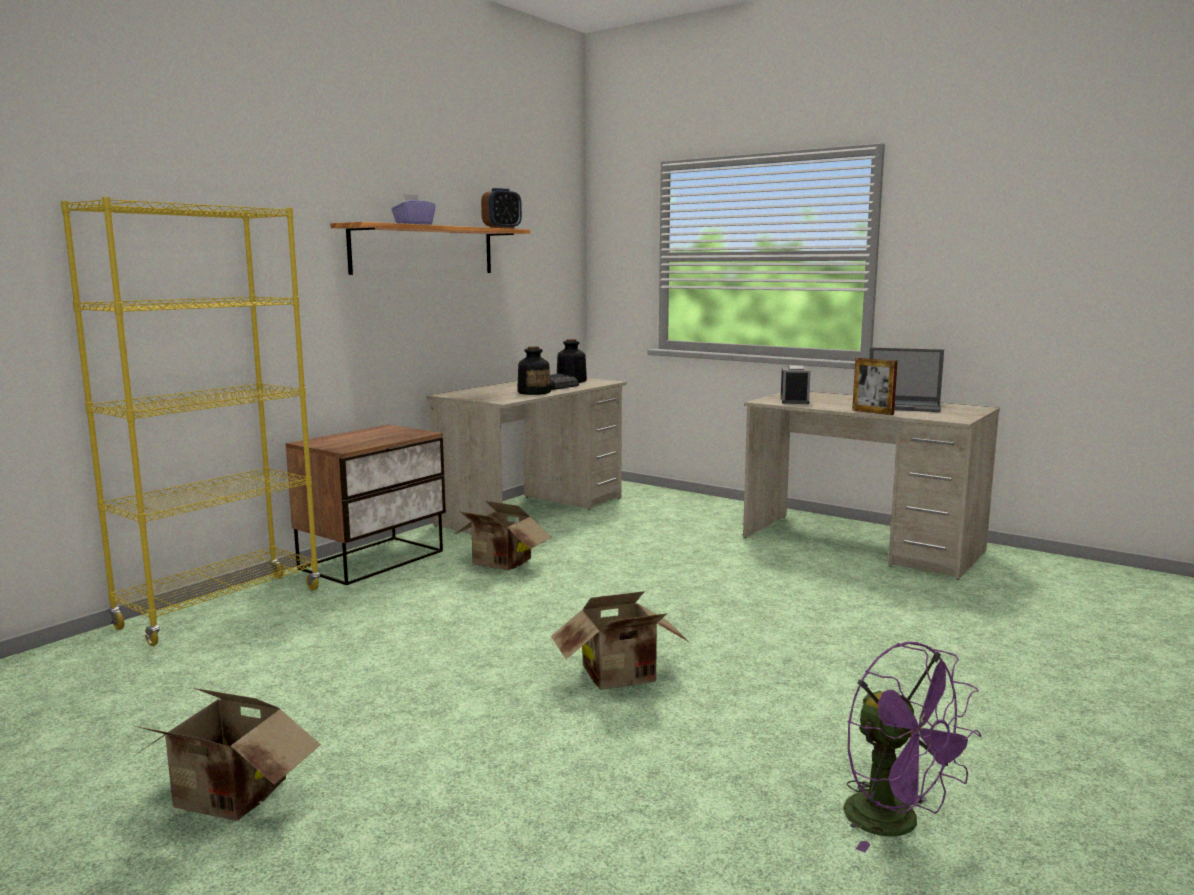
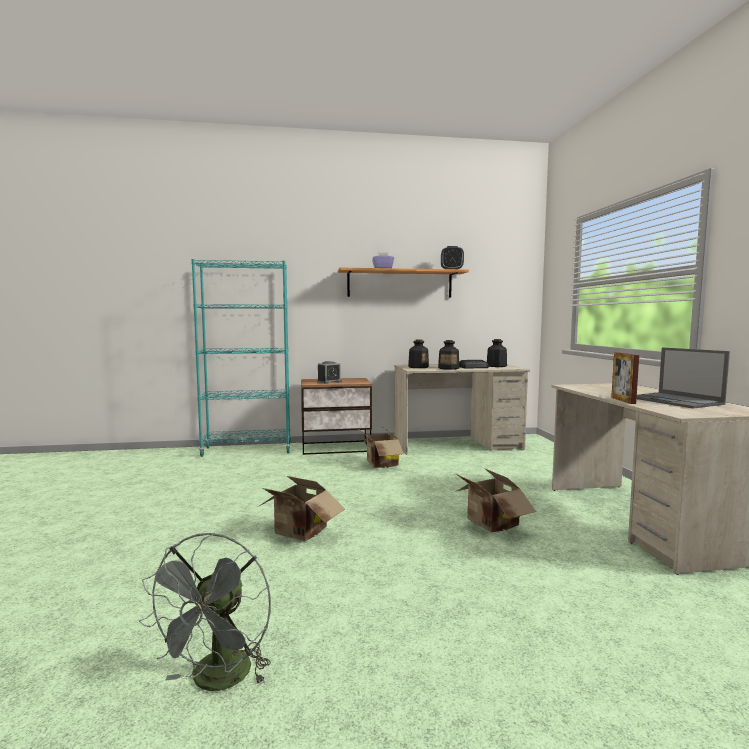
camera: 45 degrees right, 5 degrees down
(221, 608) = (247, 450): yellow bookcase -> turquoise bookcase
(228, 801) = (94, 514): cardboard box -> cardboard box (490, 525)
(484, 395) = (418, 367): none -> bottle
(794, 401) = (592, 388): alarm clock -> alarm clock (329, 382)
(896, 824) = (217, 681): purple fan -> grey fan

